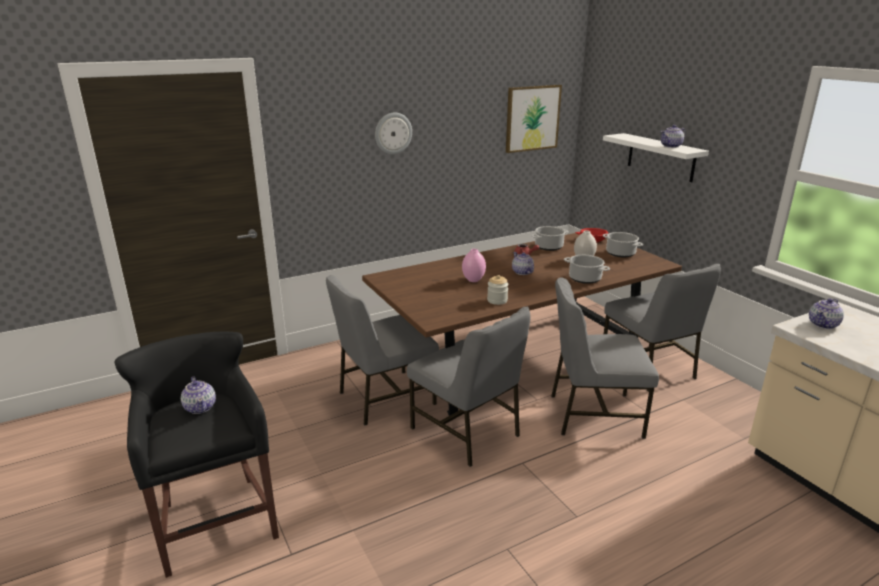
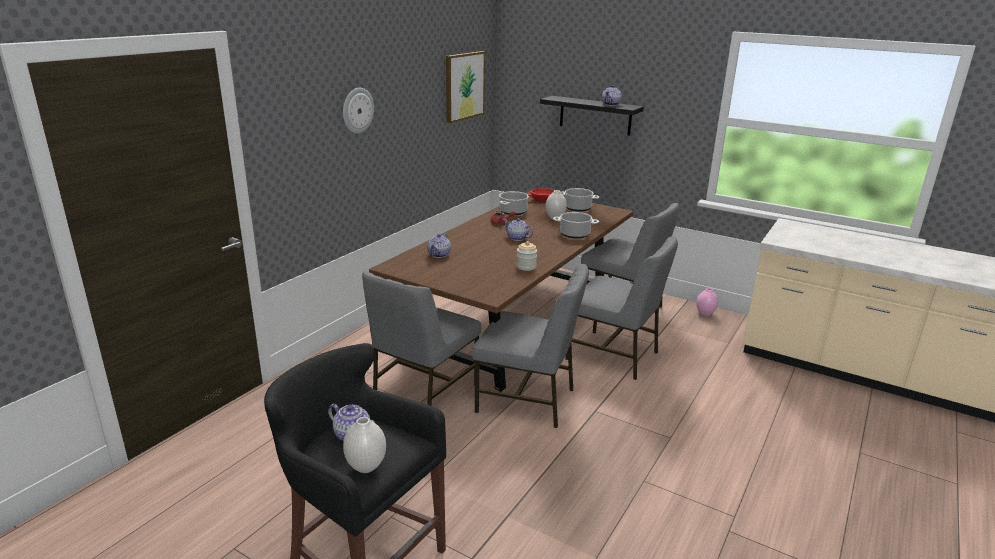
camera: 30 degrees left, 0 degrees up
(178, 436) = (366, 467): none -> white vase
(473, 280) = (483, 253): pink vase -> pink vase (705, 314)
(593, 414) = (614, 355): grey chair -> grey chair turned 120 degrees counterclockwise
(661, 157) = (595, 115): white shelf -> black shelf
(823, 324) = (788, 235): teapot -> teapot (439, 255)

